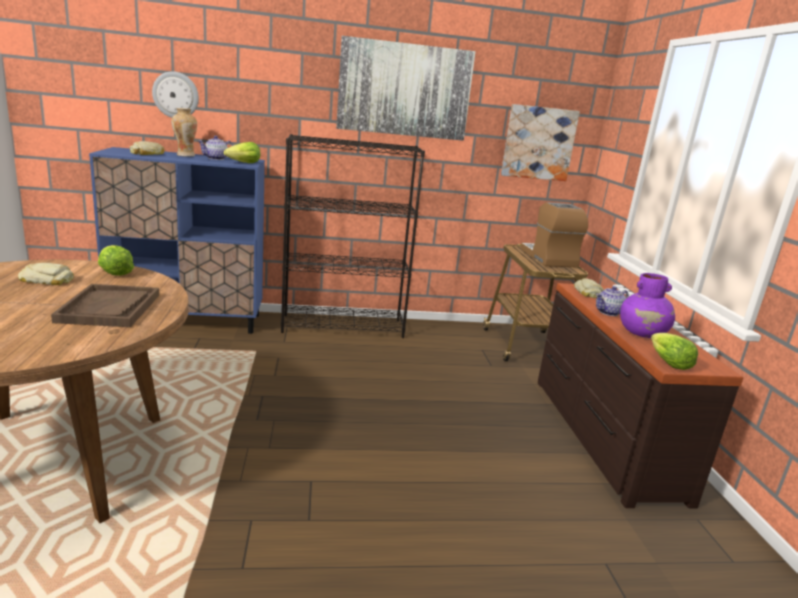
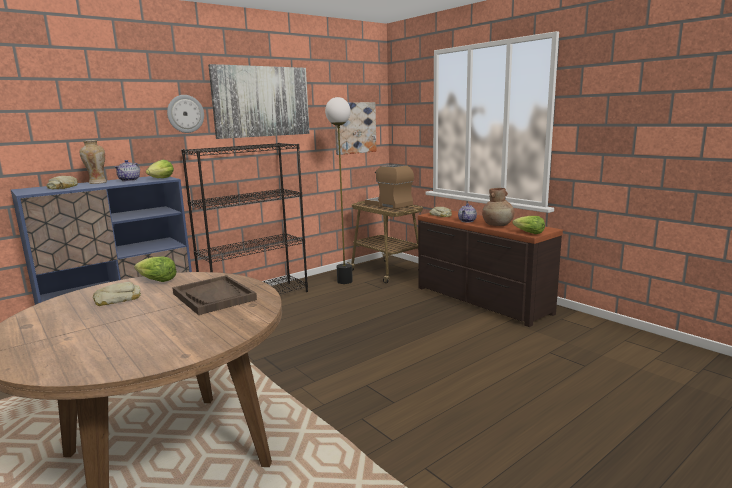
camera: 30 degrees left, 5 degrees down
(176, 95) = (68, 130): wall clock -> wall clock (185, 114)
(459, 340) = (344, 281): none -> floor lamp
(642, 334) = (498, 225): purple vase -> brown vase

